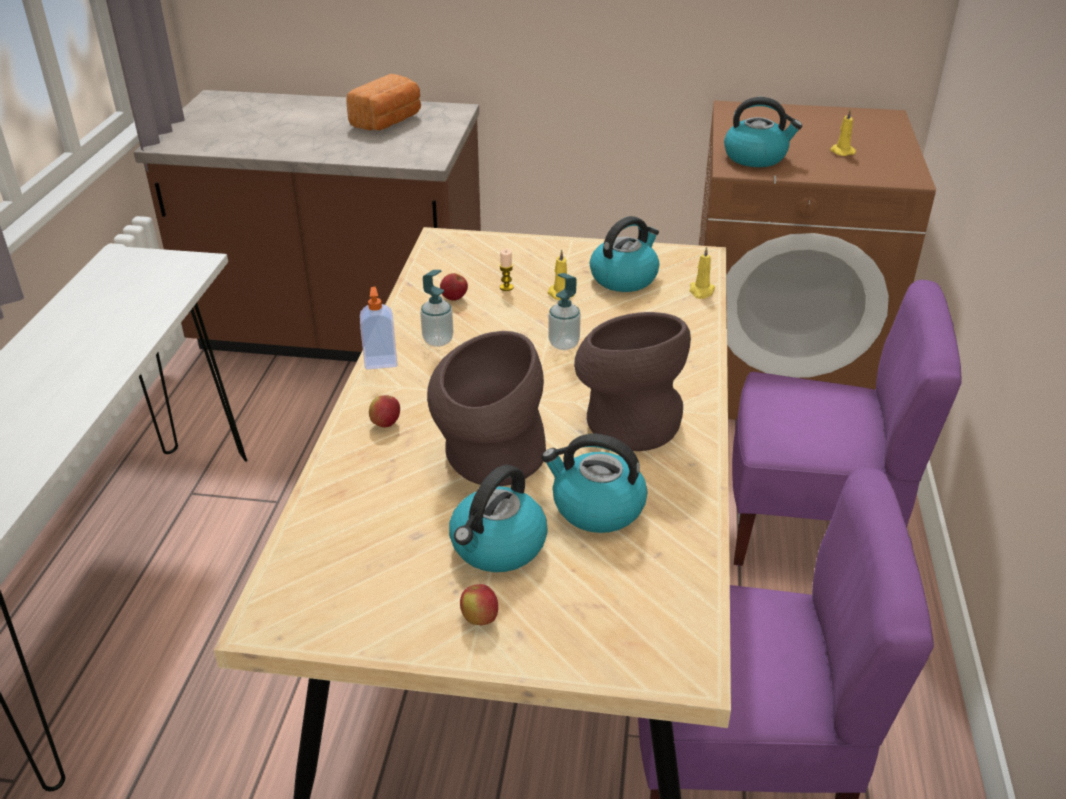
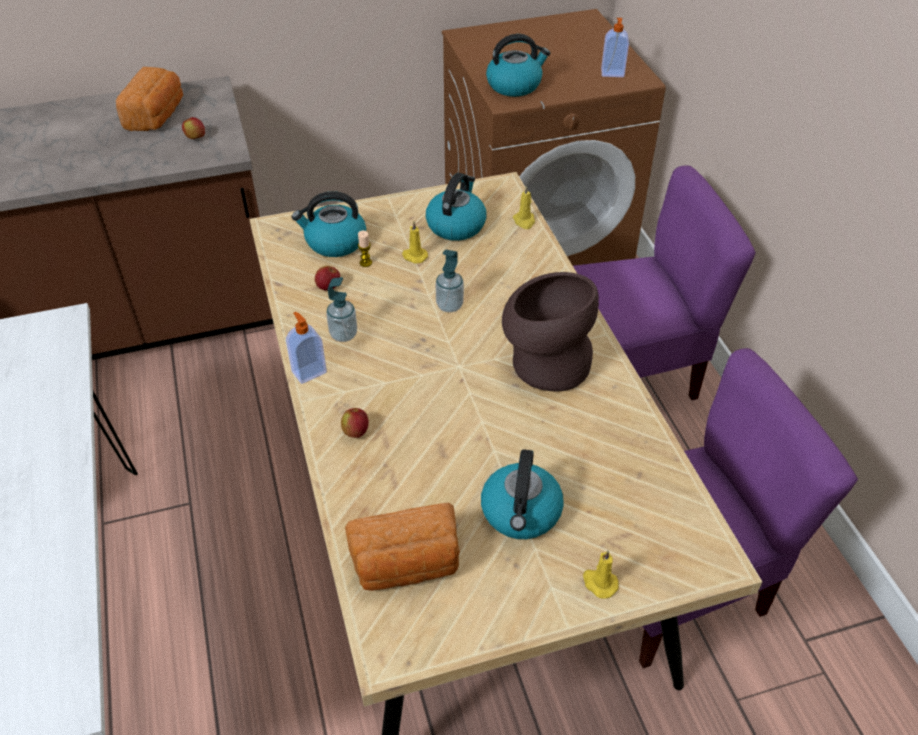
camera: 25 degrees left, 10 degrees up
(345, 552) = (407, 565): none -> bread
(479, 618) = (549, 581): apple -> apple (195, 138)
(488, 461) = (463, 438): brown vase -> none
(596, 507) = (571, 450): kettle -> kettle (334, 242)
(841, 151) = (575, 64): yellow candle -> yellow candle (599, 583)
(878, 167) = (612, 73): none -> soap dispenser

